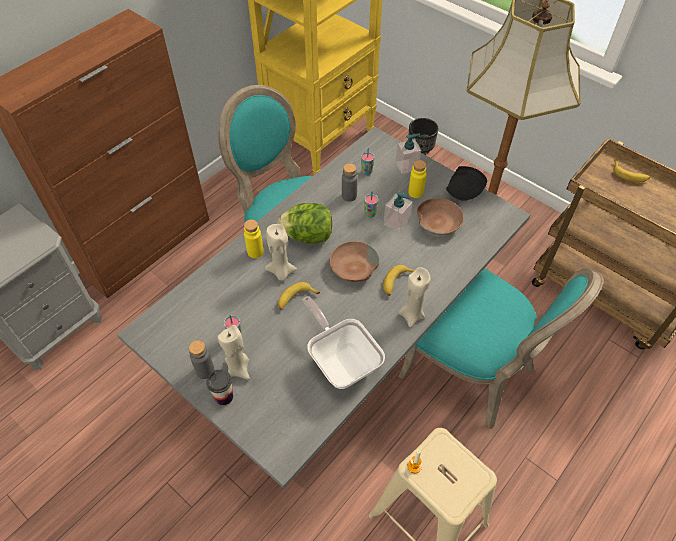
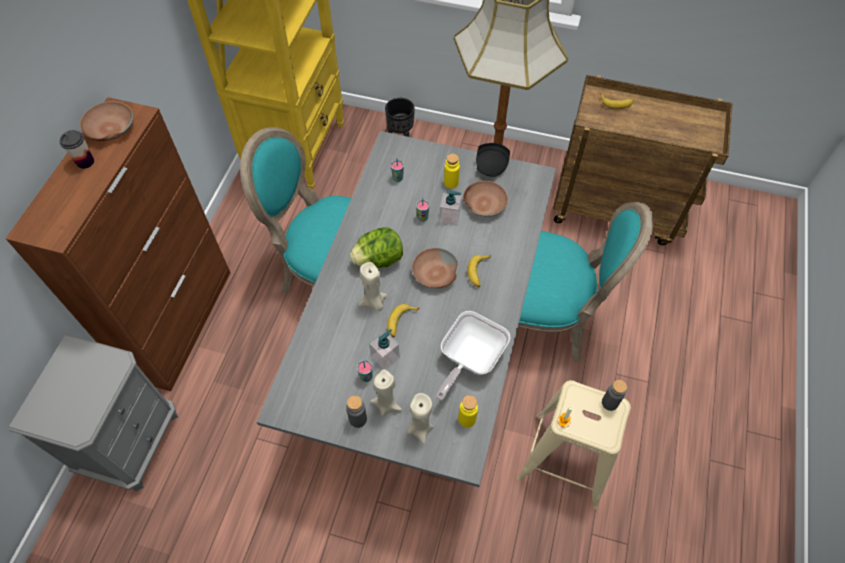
camera: 25 degrees left, 5 degrees up
(113, 31) = (109, 128): none -> brown bowl
(224, 396) = (388, 434): cup -> cup (85, 162)
(255, 251) = (339, 293): yellow bottle -> yellow bottle (467, 419)
(341, 360) = (469, 359): frying pan -> frying pan turned 90 degrees counterclockwise
(349, 196) = (394, 207): grey bottle -> grey bottle (609, 403)
(407, 166) = (430, 160): soap dispenser -> soap dispenser (385, 357)
(411, 315) = (505, 296): beige candle -> beige candle (420, 429)

